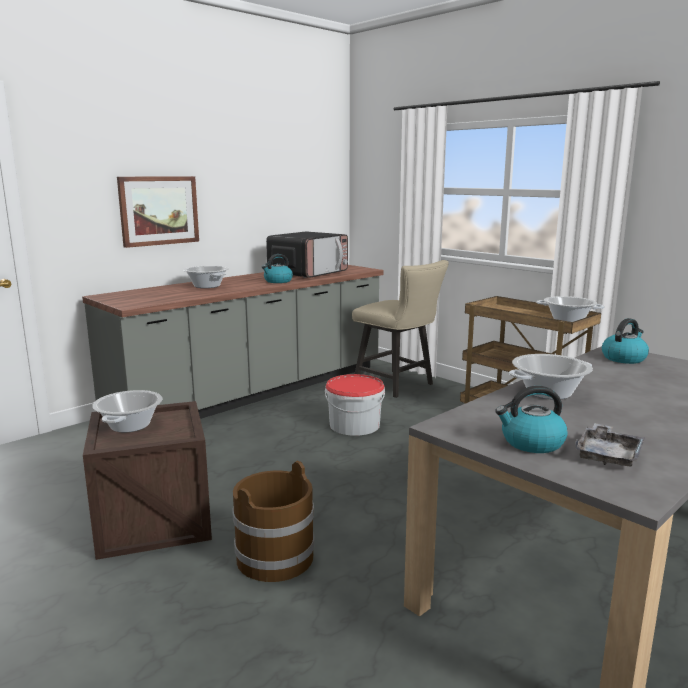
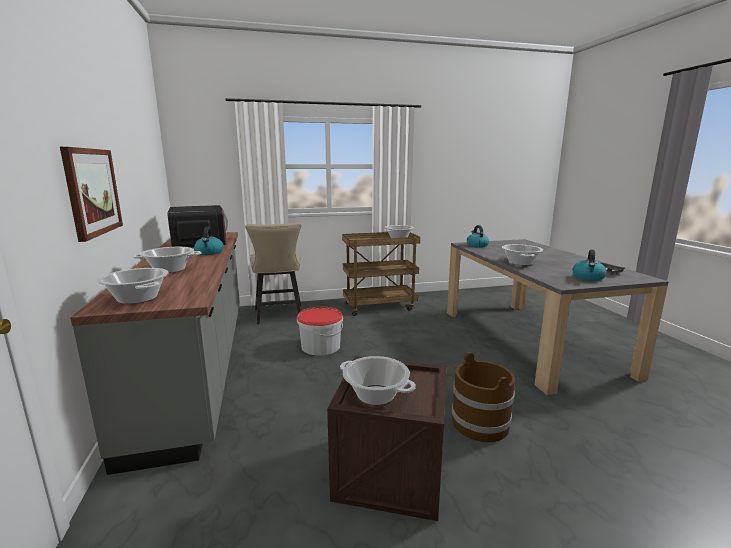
camera: 60 degrees left, 0 degrees up
(127, 296) = (138, 298): none -> cooking pot
(398, 385) = (279, 316): beige chair -> beige chair turned 90 degrees clockwise

